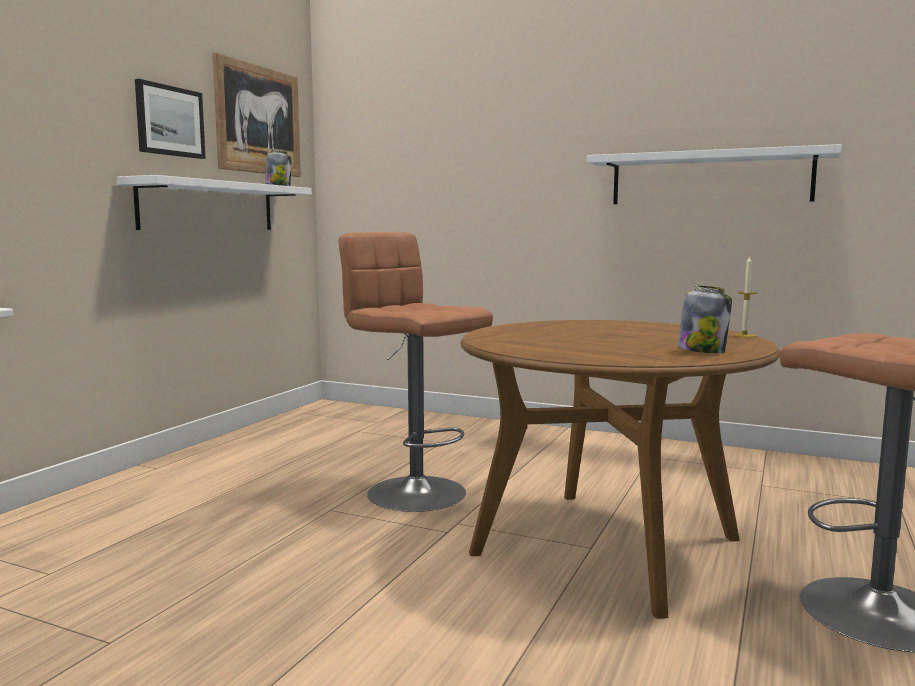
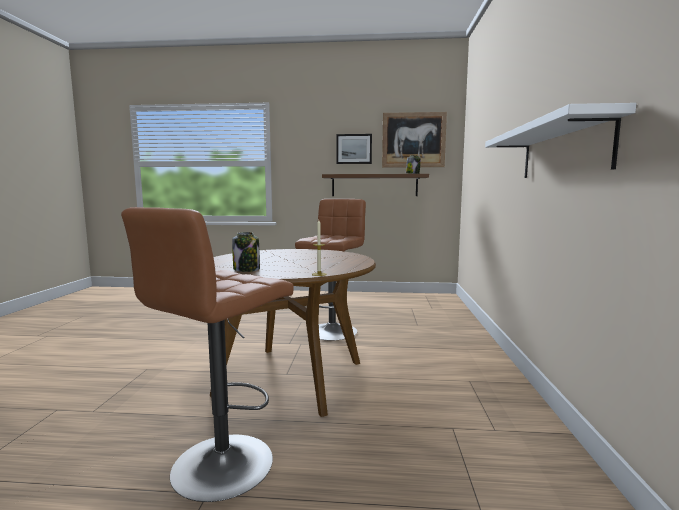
camera: 70 degrees right, 0 degrees up
(209, 206) = (374, 185): white shelf -> brown shelf

